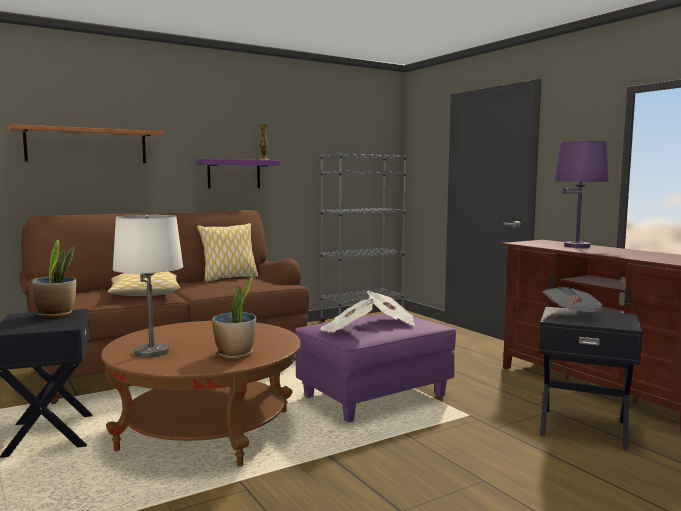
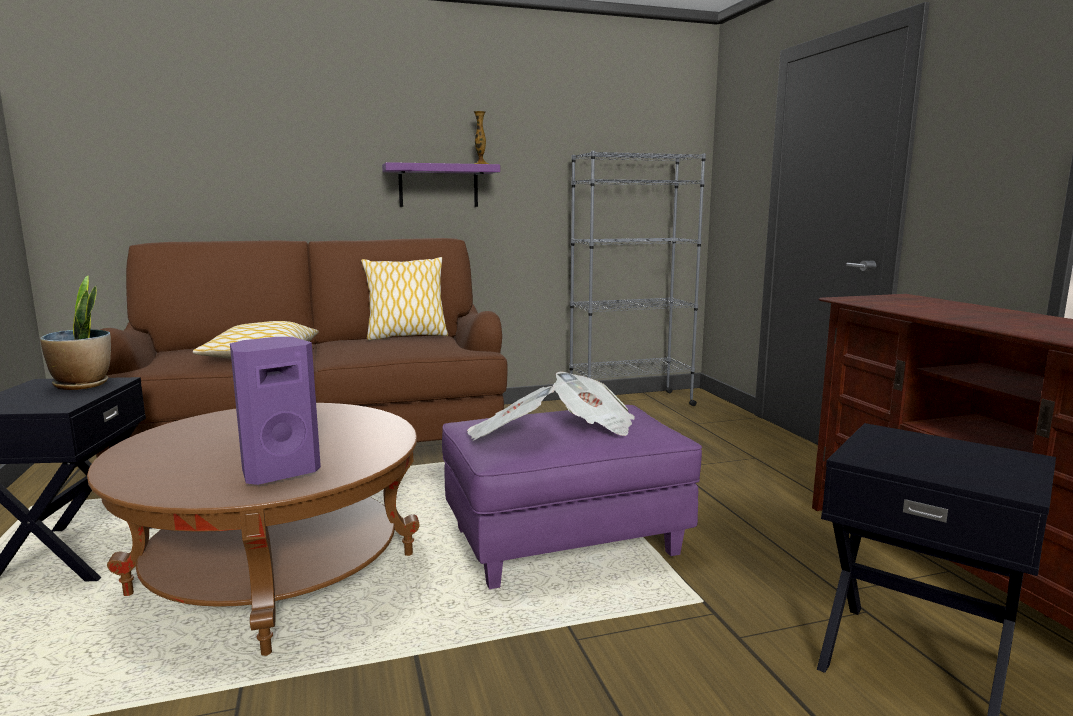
camera: 15 degrees right, 5 degrees up
(87, 146) = (224, 146): shelf -> none
(152, 352) = (171, 455): white table lamp -> none
(235, 354) = (279, 471): potted plant -> purple speaker
(573, 316) = (907, 450): newspaper -> none
(577, 246) = (959, 309): purple table lamp -> none

